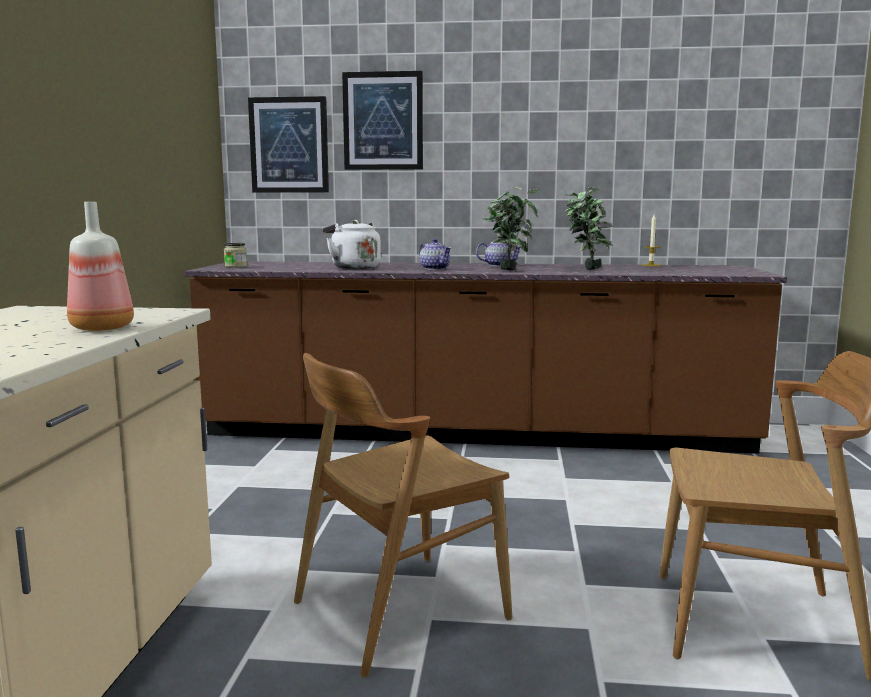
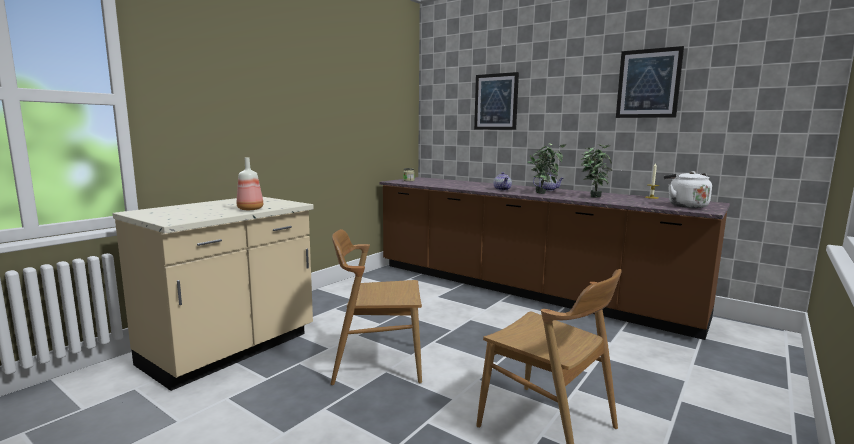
camera: 30 degrees right, 0 degrees up
(289, 145) = (449, 115): picture -> picture (648, 83)
(353, 267) = (461, 185): white kettle -> white kettle (685, 206)

